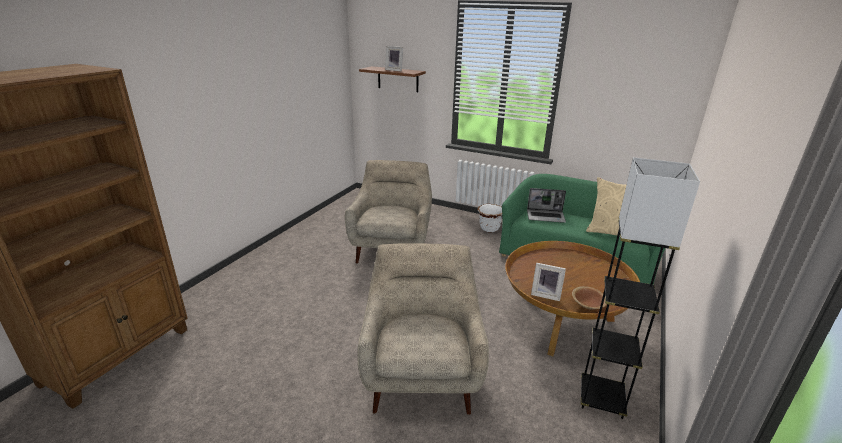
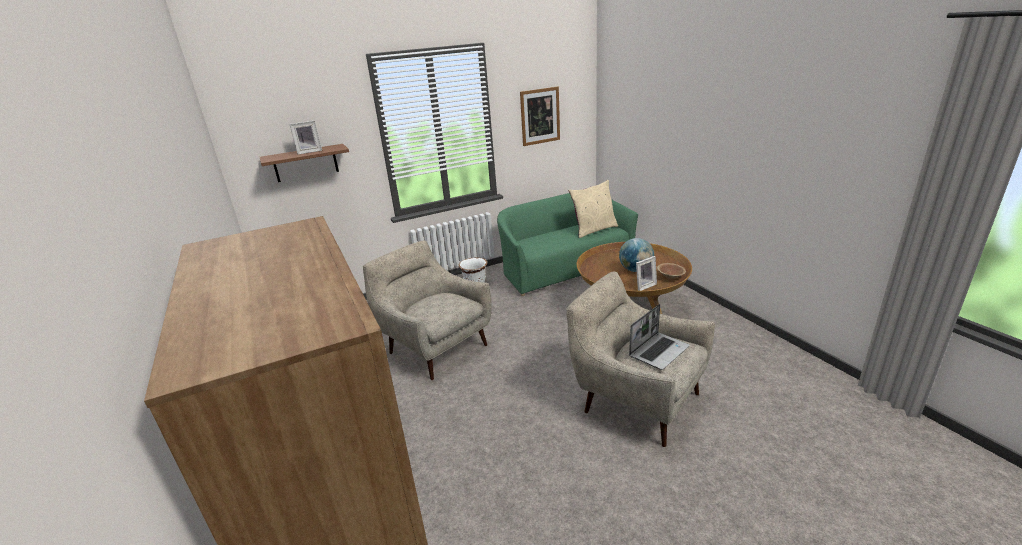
camera: 50 degrees left, 0 degrees up
(546, 216) = (539, 242): laptop -> laptop (659, 351)
(570, 281) = (635, 270): none -> globe
(601, 399) = (719, 331): grey floor lamp -> none
(620, 93) = (540, 116): none -> picture

